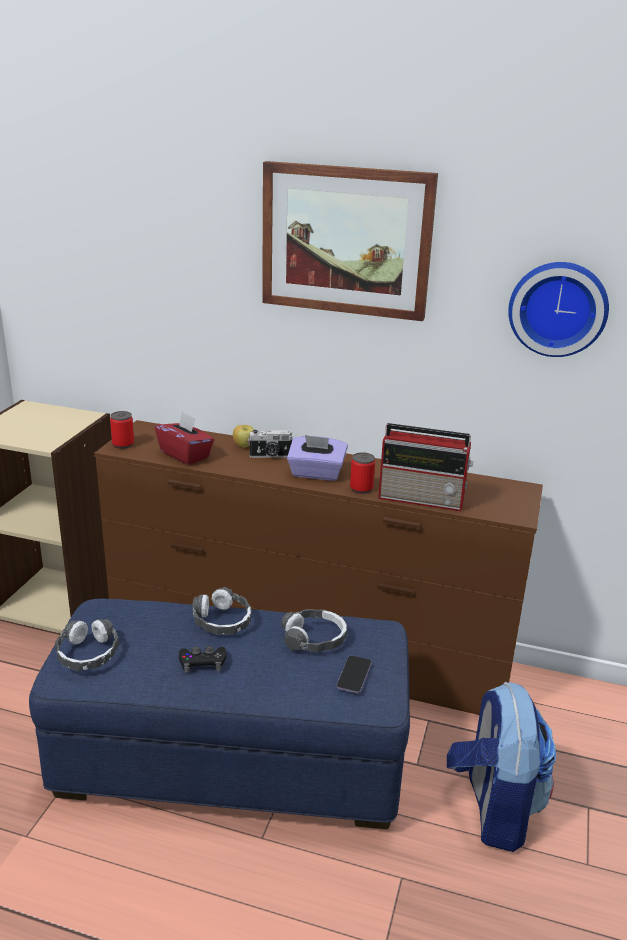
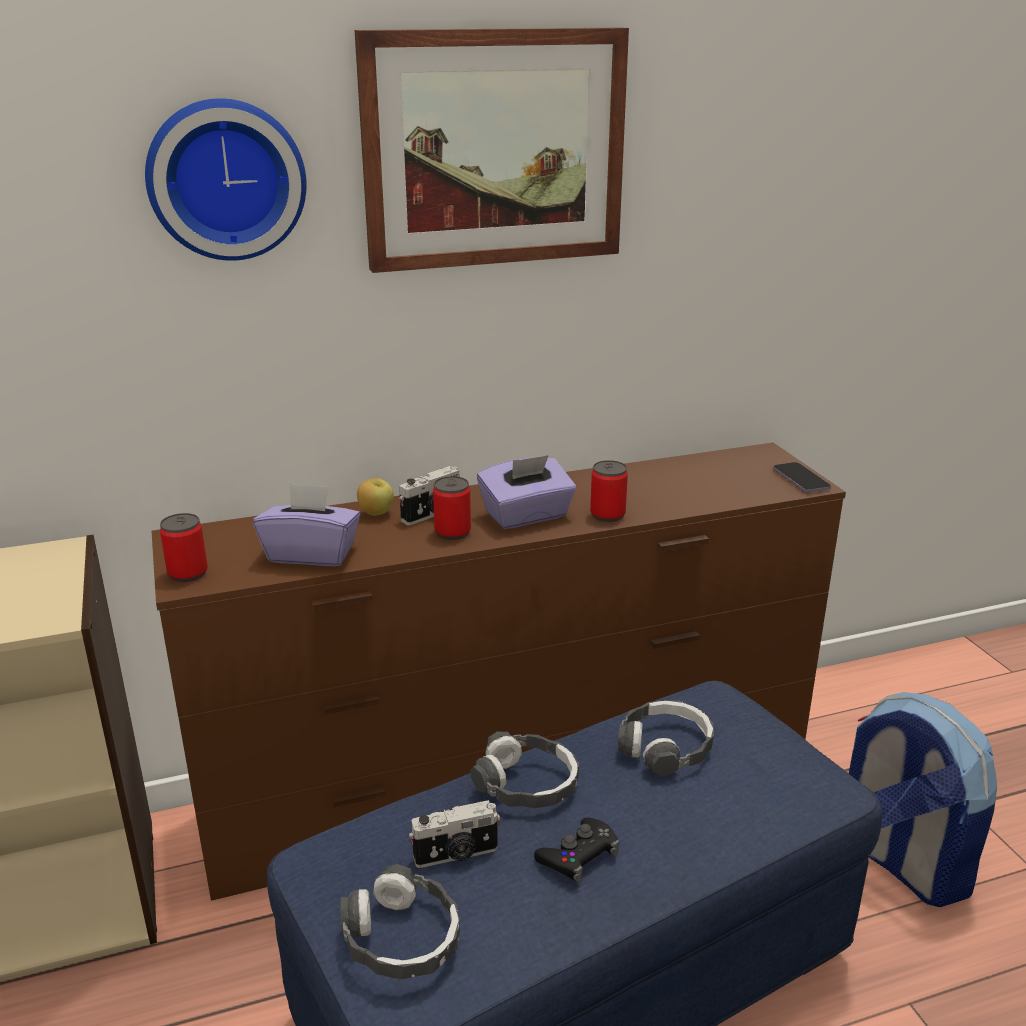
camera: 35 degrees left, 0 degrees up
(151, 634) = (456, 855): none -> camera
(185, 455) = (311, 554): red tissue box -> purple tissue box
(265, 468) = (452, 532): none -> can
(354, 675) = (767, 770): phone -> phone (801, 479)
(423, 499) = (691, 501): radio -> none
(558, 308) = (777, 202): wall clock -> wall clock (226, 179)

